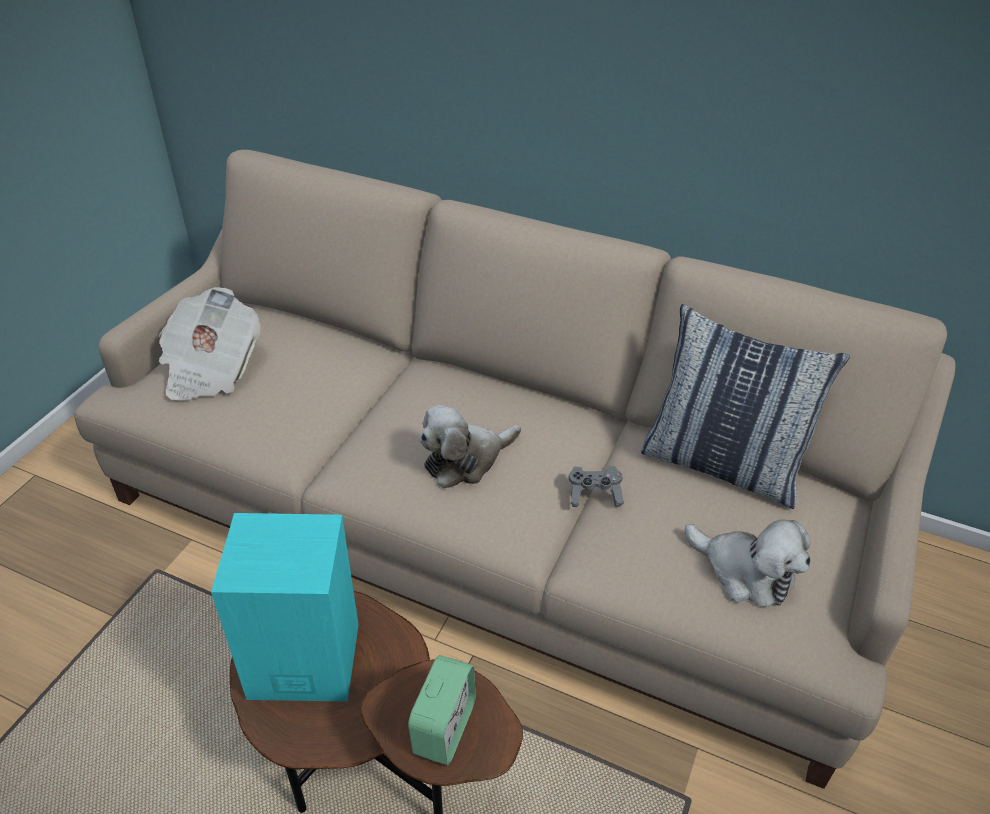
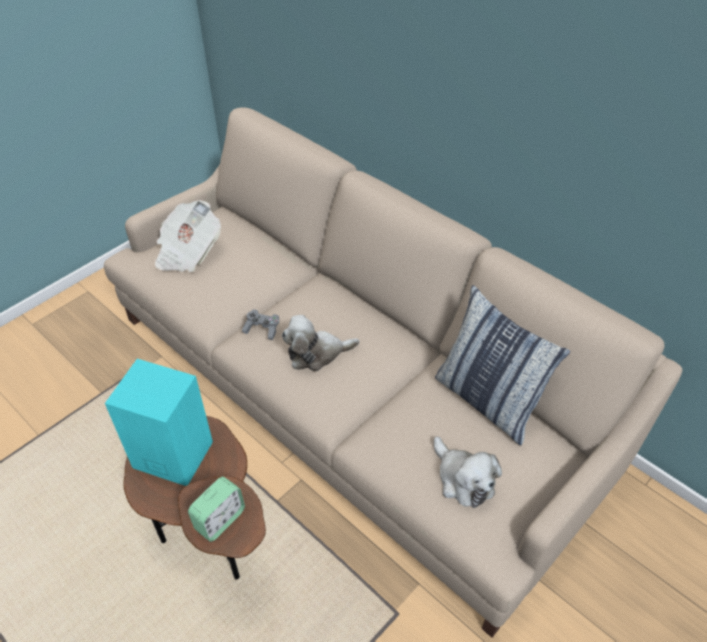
camera: 20 degrees right, 5 degrees up
(594, 494) = (390, 398): grey game controller -> grey game controller (262, 329)

